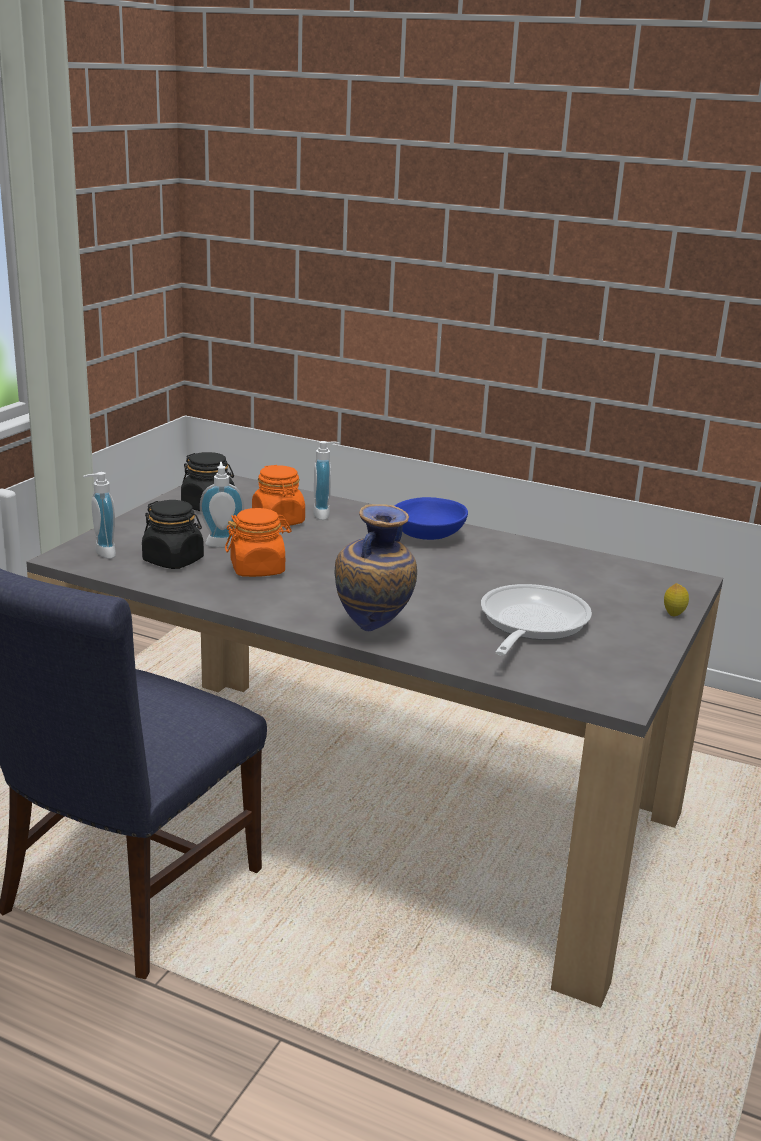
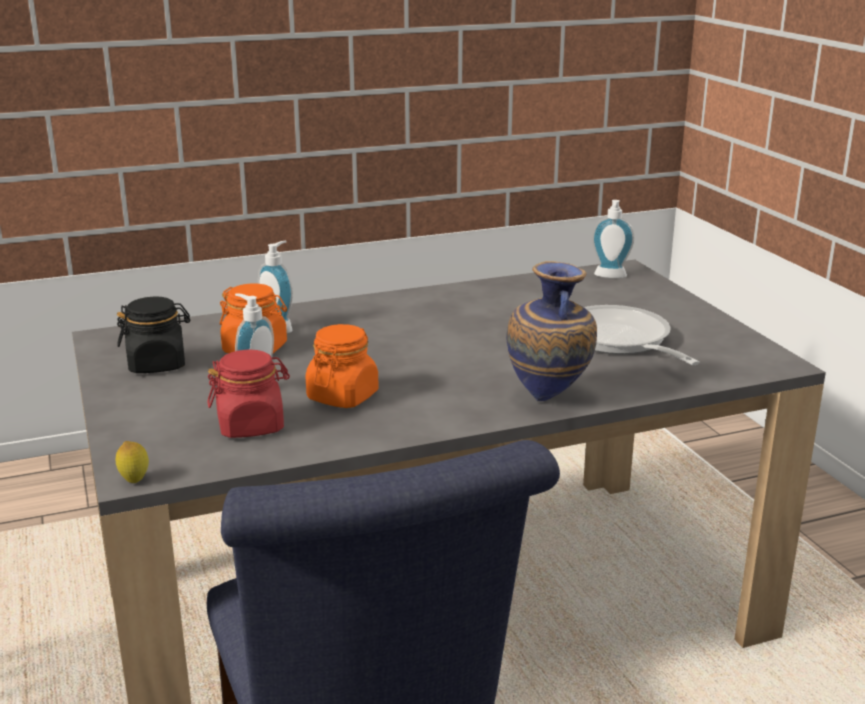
camera: 45 degrees left, 0 degrees up
(101, 553) = (162, 454): soap dispenser -> soap dispenser (610, 277)
(173, 560) = (251, 425): black jar -> red jar
(429, 536) = (402, 309): blue bowl -> none
(673, 614) = (671, 295): lemon -> lemon (134, 480)

